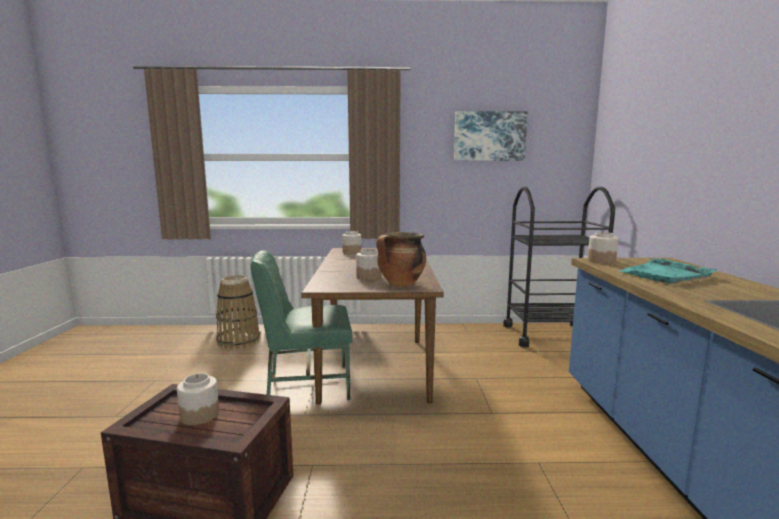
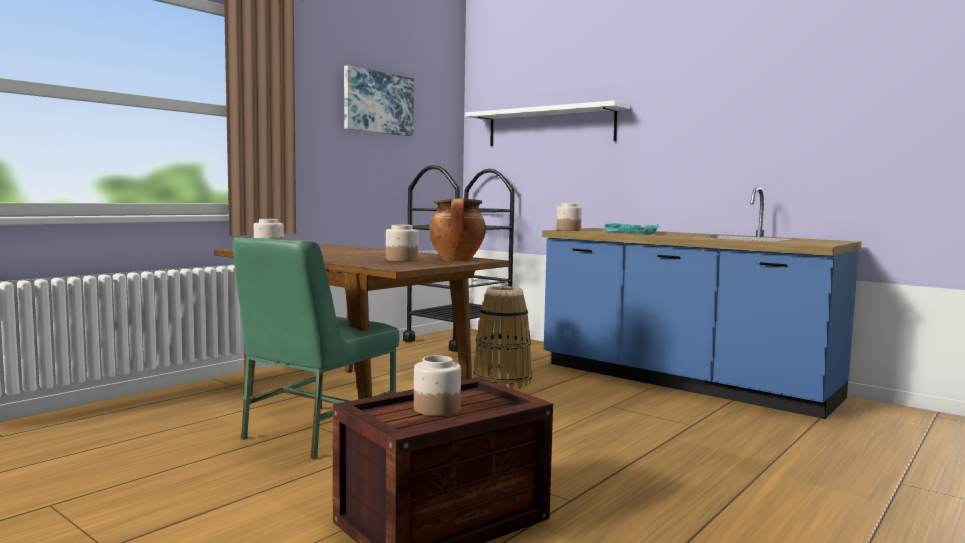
camera: 50 degrees left, 5 degrees down
(238, 341) = (77, 433): basket -> basket (502, 381)
(651, 144) = (550, 126): none -> white shelf

